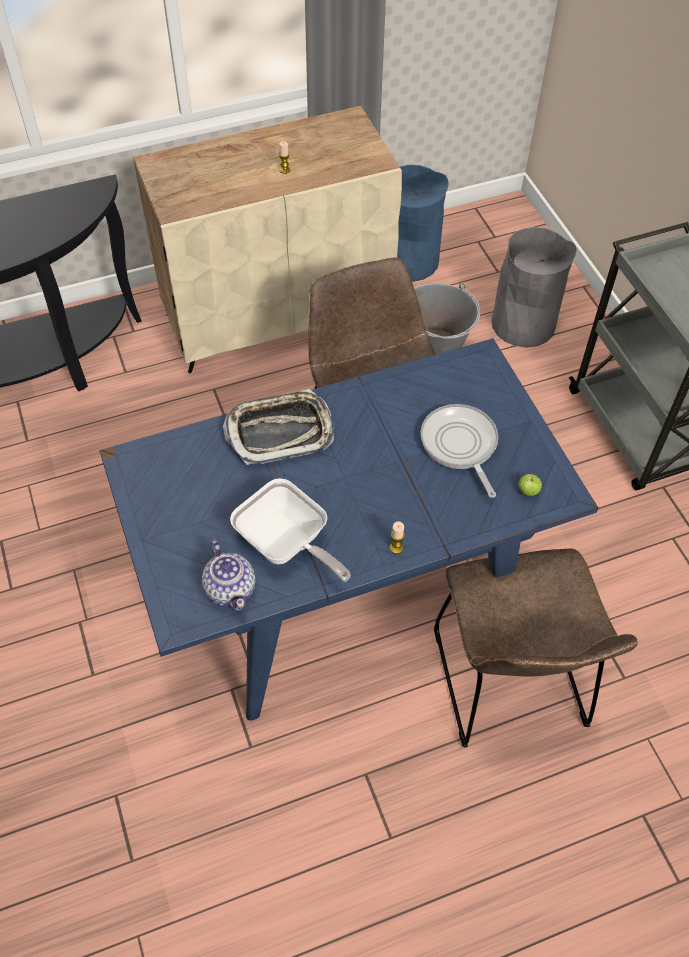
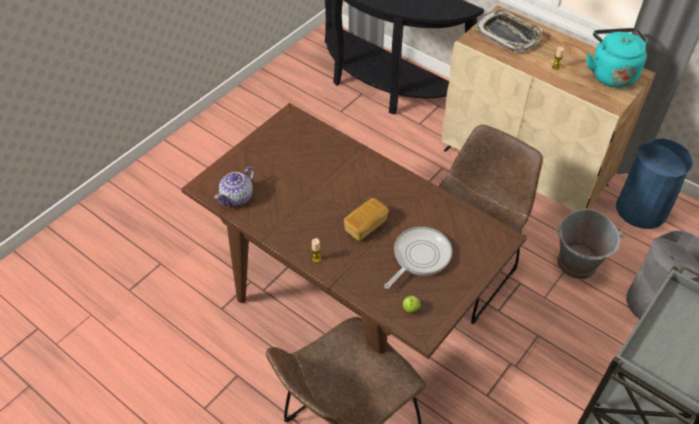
camera: 60 degrees right, 5 degrees down
(280, 432) = (359, 167): tray -> tray (508, 34)
(287, 546) = (282, 208): frying pan -> none
(333, 136) = (611, 73): none -> turquoise kettle
(342, 593) = (349, 303): blue dining table -> brown dining table
(379, 472) = (365, 226): none -> bread

